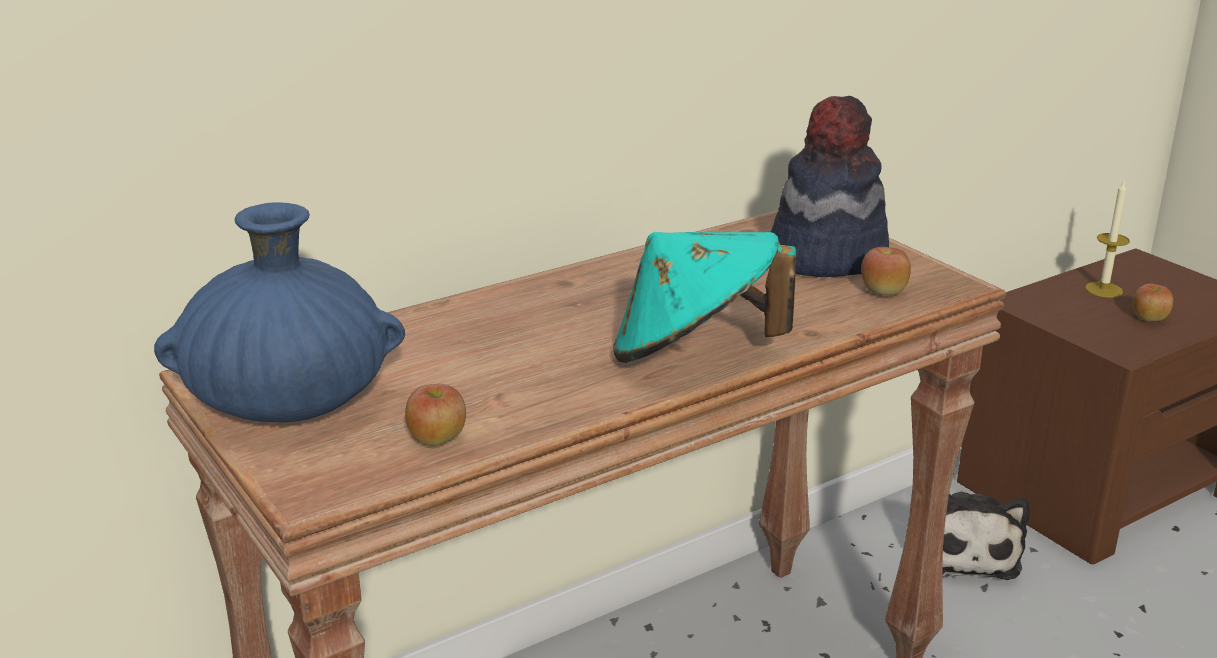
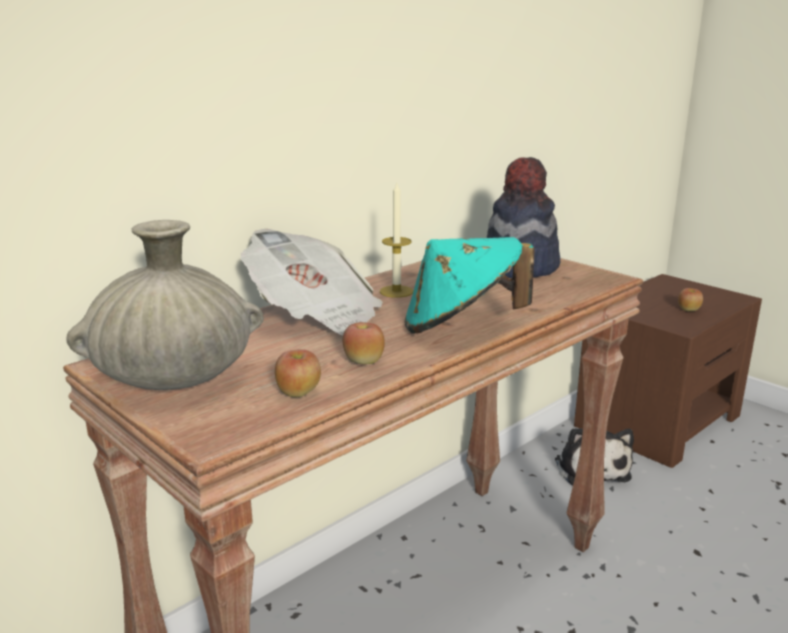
camera: 10 degrees left, 5 degrees down
(289, 403) = (174, 378): blue vase -> beige vase
(500, 321) = (315, 316): none -> newspaper
(883, 292) = (567, 284): apple -> apple (363, 362)
(1103, 289) = (654, 296): candle -> candle (396, 291)

